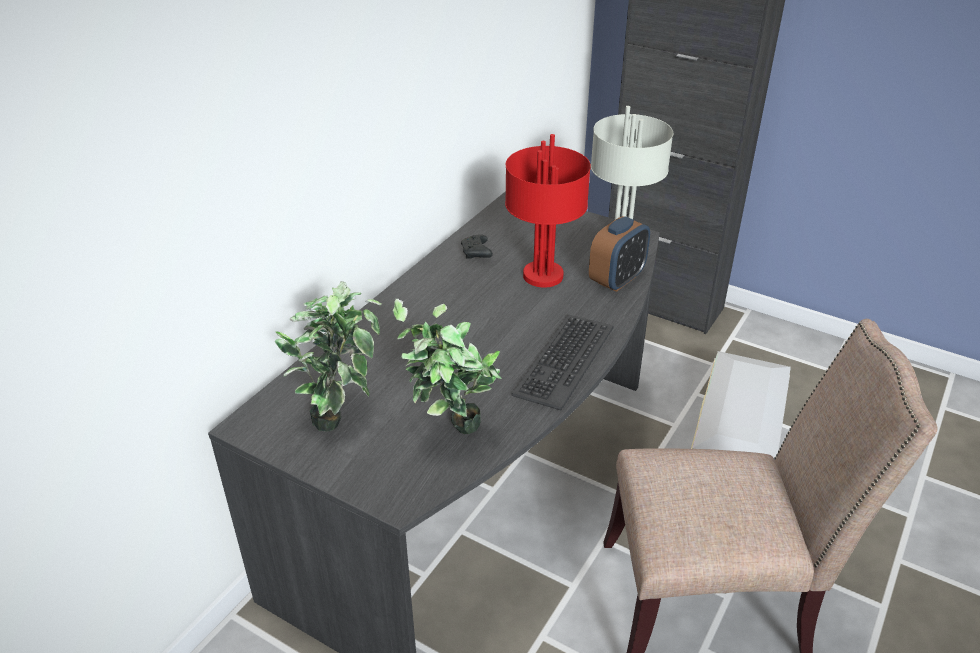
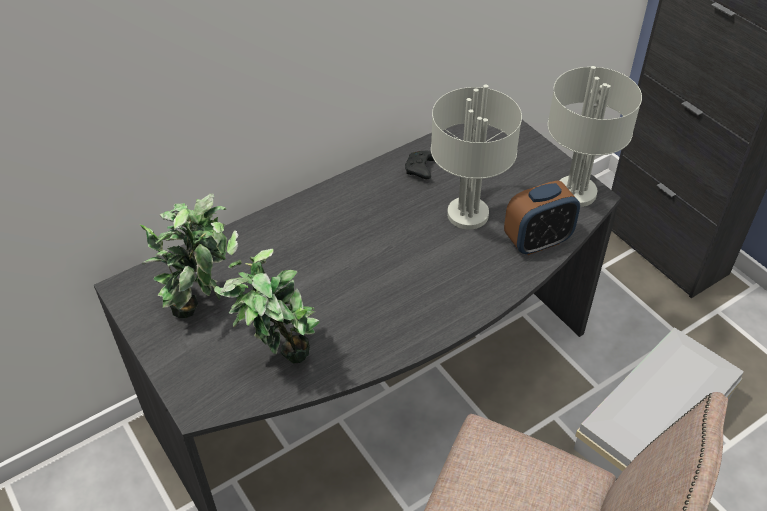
camera: 25 degrees right, 10 degrees up
(543, 276) = (468, 215): red table lamp -> grey table lamp
(563, 360) = (426, 316): keyboard -> none

